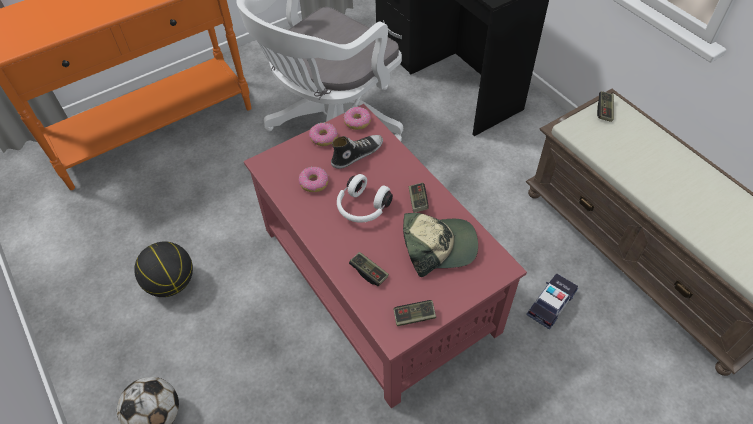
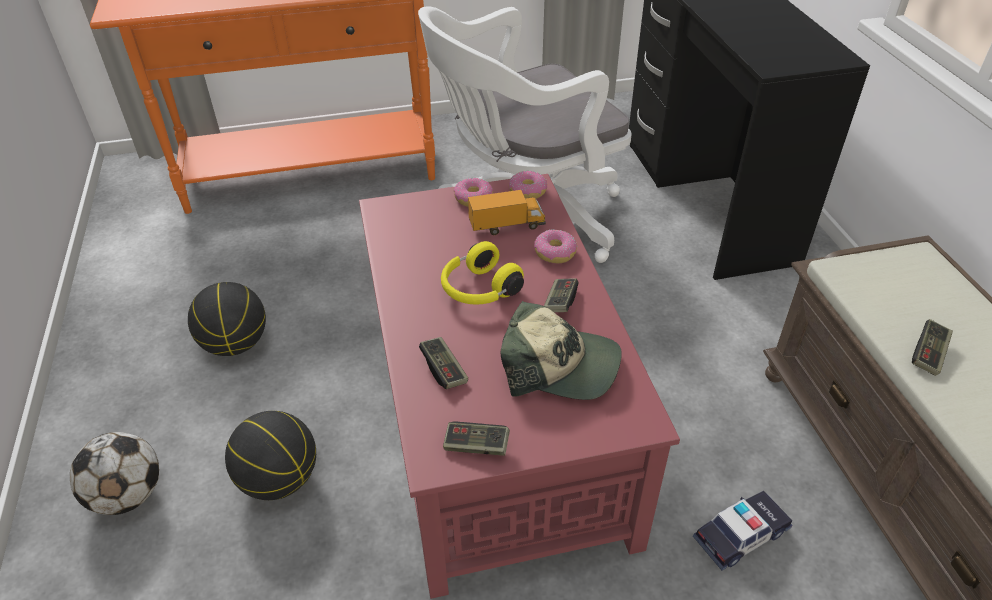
camera: 20 degrees right, 10 degrees down
(256, 368) = (280, 479): none -> basketball
(314, 183) = (431, 245): donut -> donut (555, 252)
(357, 154) = (507, 226): shoe -> toy truck
(362, 208) = (479, 290): white headphones -> yellow headphones
(604, 110) = (903, 260): game controller -> game controller (928, 354)

